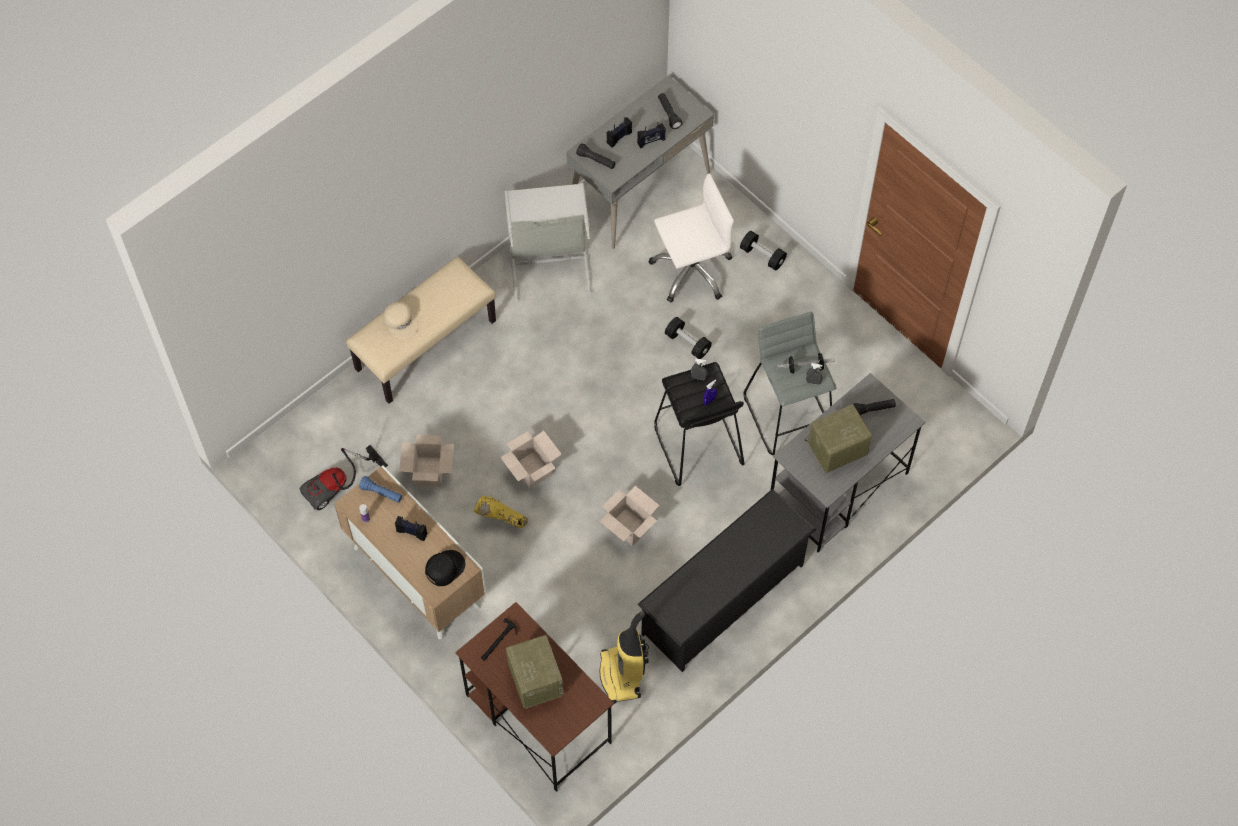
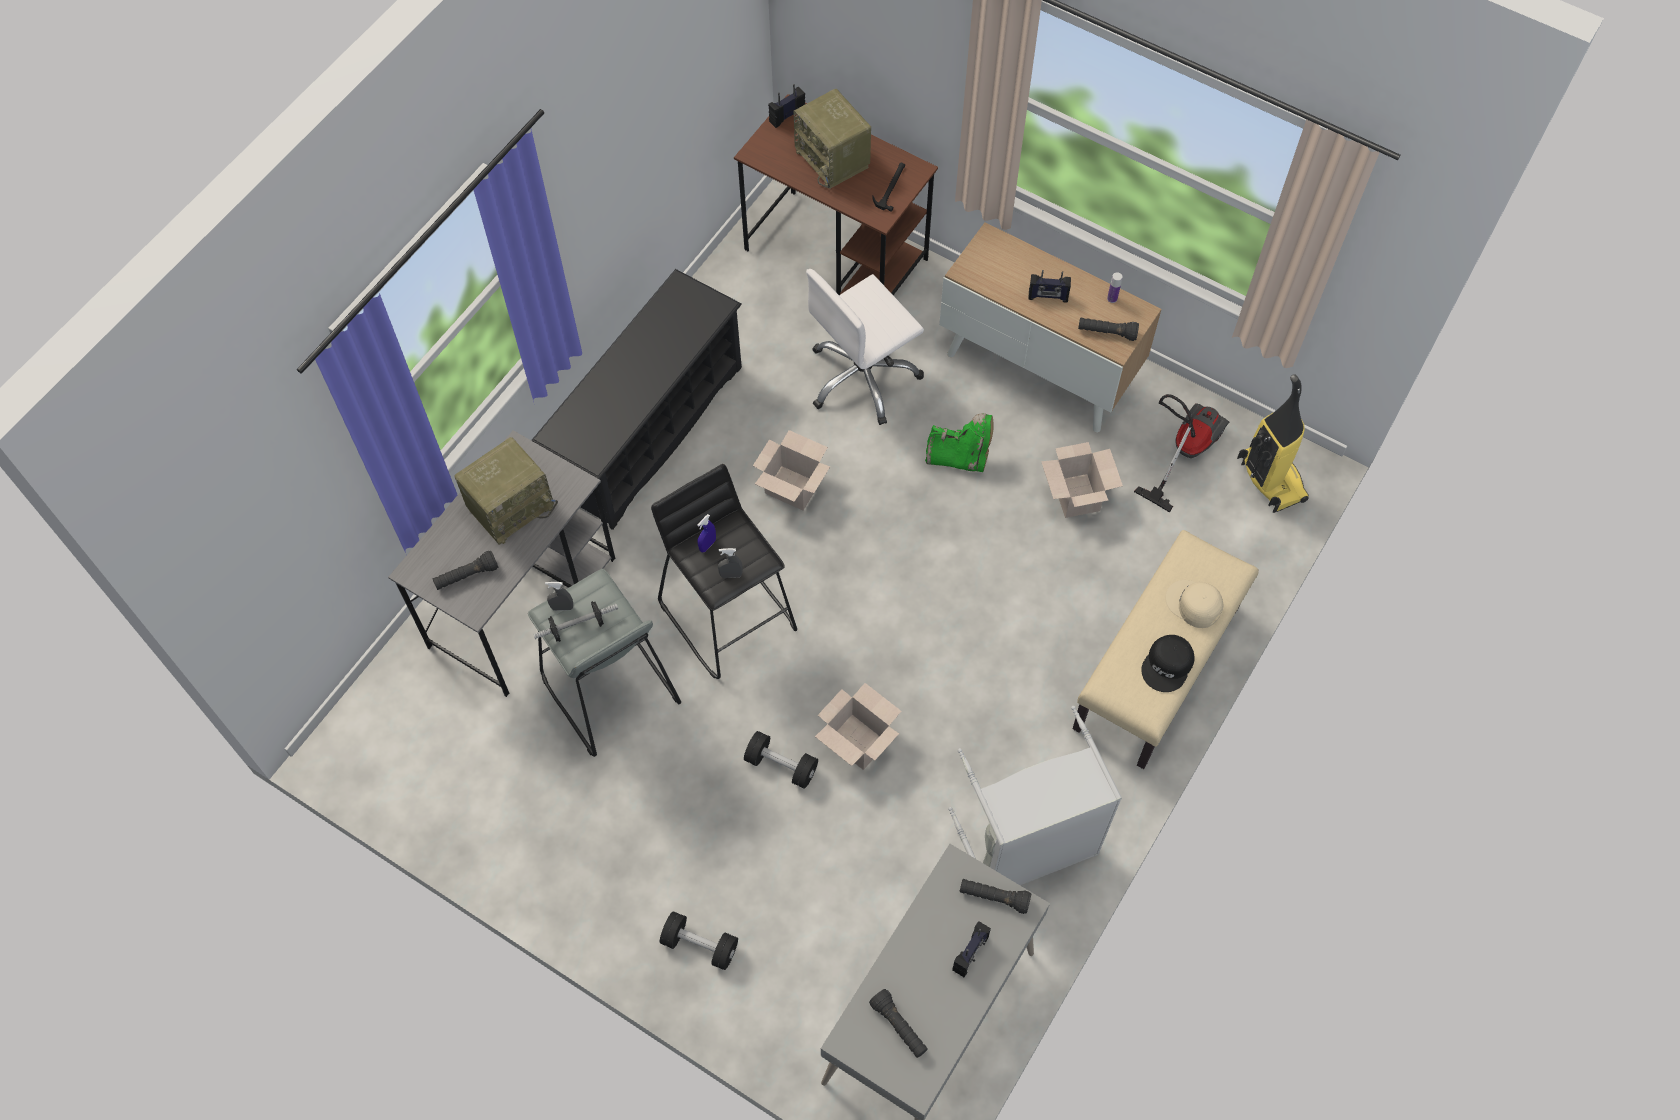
camera: 165 degrees right, 0 degrees up
(381, 493) = (1107, 333): blue flashlight -> black flashlight
(444, 568) = (990, 266): black cap -> black cap (1168, 665)
(501, 520) = (960, 458): yellow boot -> green boot
(531, 469) = (944, 530): cardboard box -> cardboard box (859, 742)
(622, 676) = (752, 318): vacuum cleaner -> vacuum cleaner (1269, 479)
(651, 141) = (913, 960): radio -> radio (787, 115)
(691, 270) = (806, 890): white office chair -> white office chair (863, 378)

